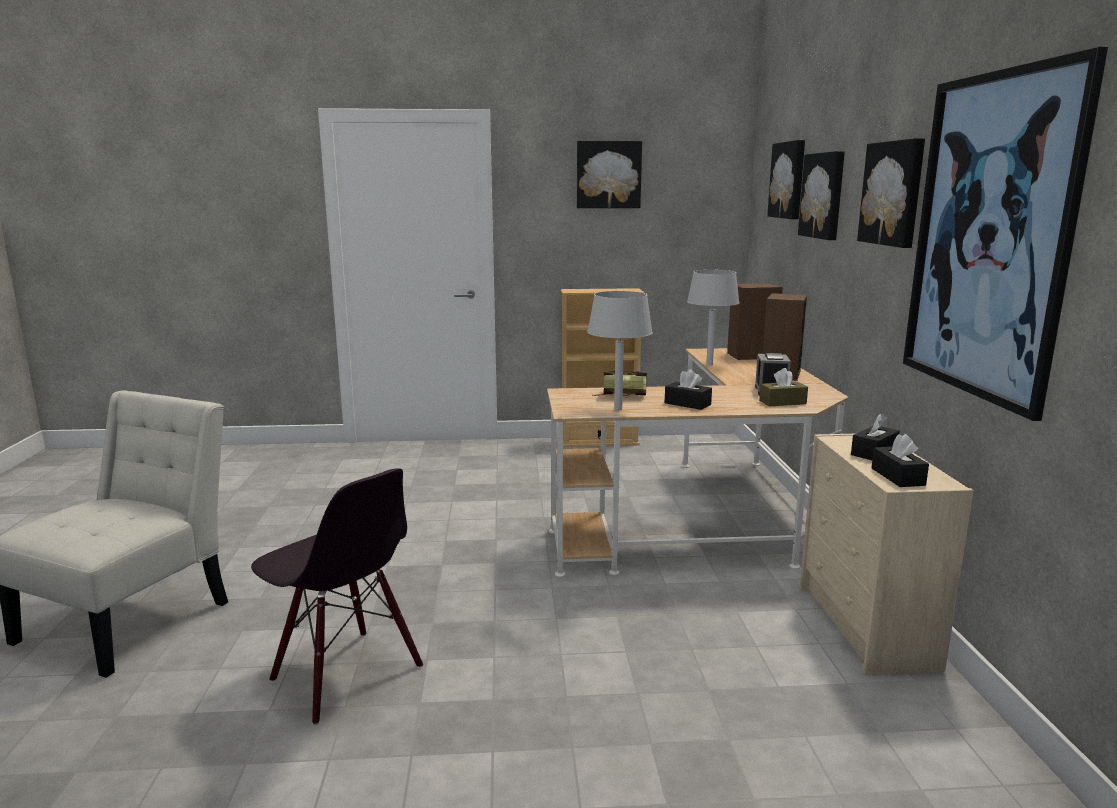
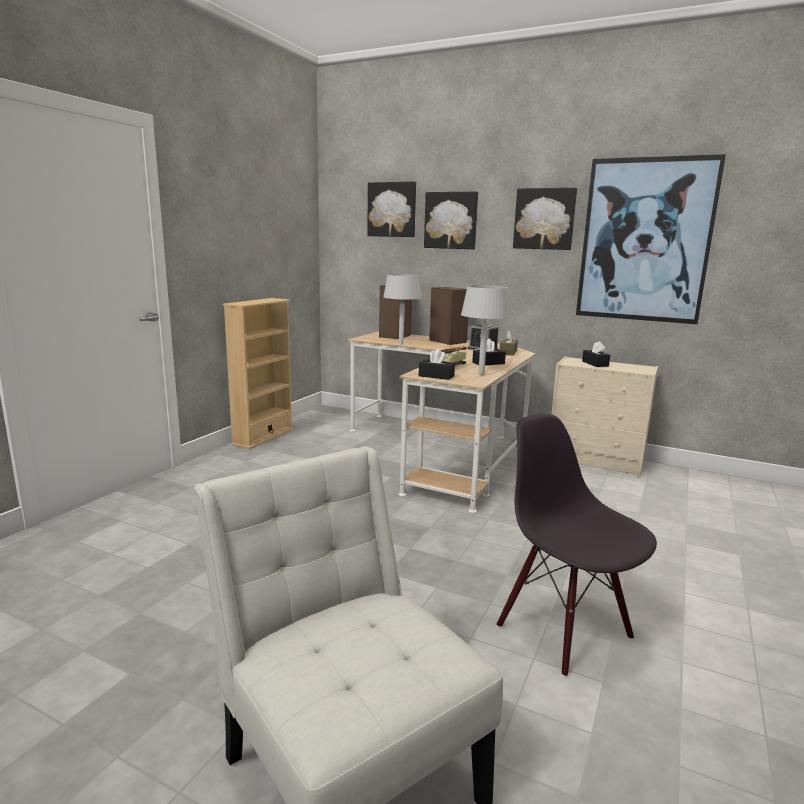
camera: 60 degrees left, 0 degrees up
(345, 675) = (565, 631): black chair -> black chair turned 105 degrees counterclockwise
(608, 175) = (244, 196): picture -> none
(897, 477) = (634, 369): black tissue box -> black tissue box (436, 376)

